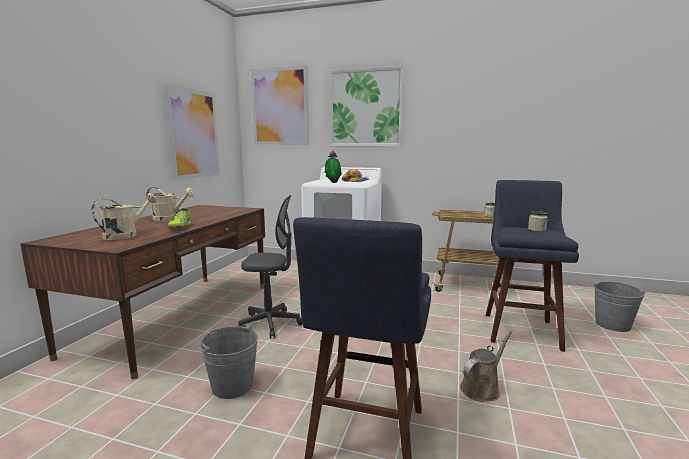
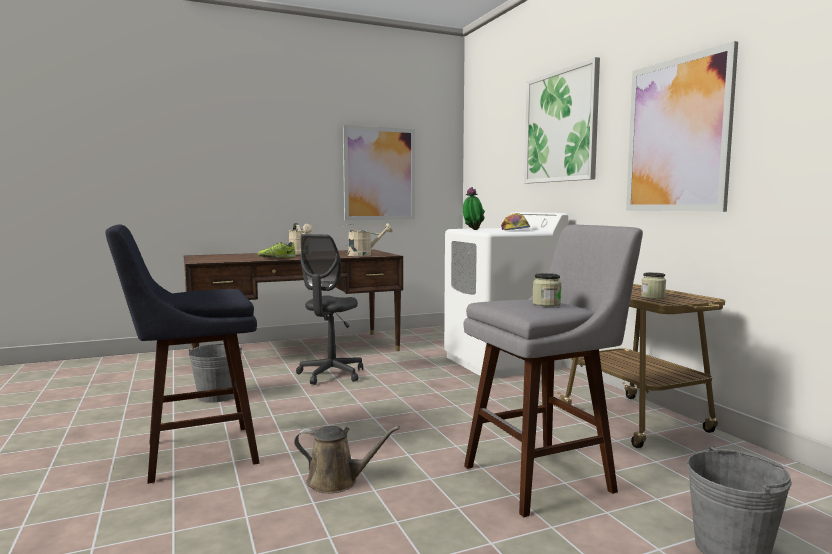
camera: 50 degrees right, 5 degrees down
(126, 235) = (233, 258): beige watering can -> beige watering can (364, 255)
(270, 324) = (331, 374): grey office chair -> grey office chair turned 60 degrees clockwise
(280, 107) = (490, 136): picture -> picture (677, 135)
(520, 328) = (545, 476): blue stool -> grey stool

